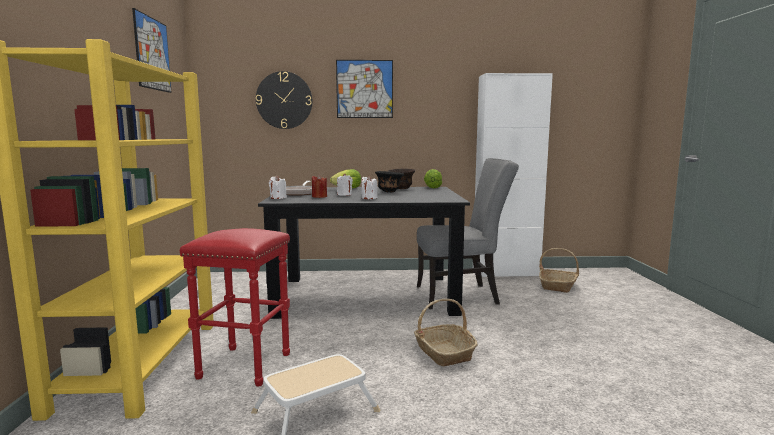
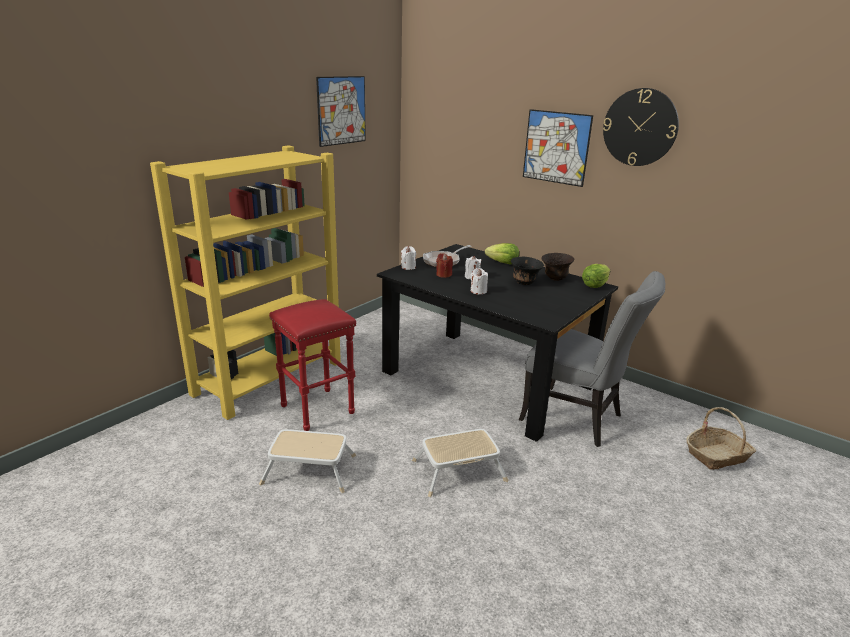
camera: 40 degrees right, 15 degrees up
(284, 100) = (475, 149): wall clock -> wall clock (640, 127)
(443, 352) = (459, 470): basket -> beige step ladder
(505, 273) = (681, 409): white cabinet -> none

